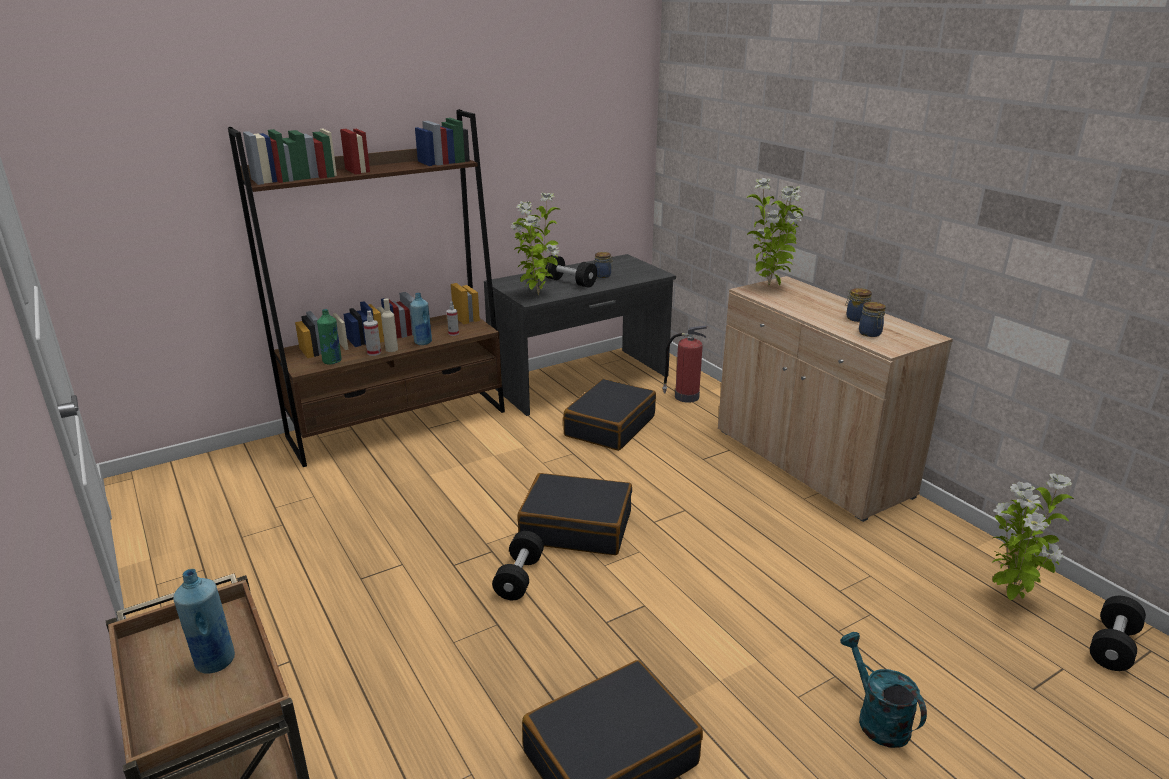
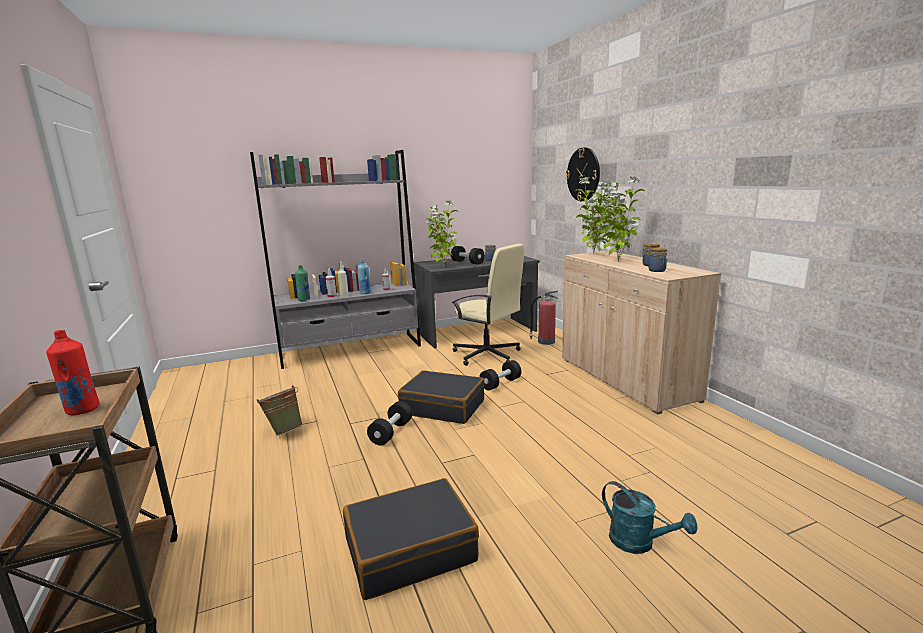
camera: 10 degrees right, 10 degrees down
(214, 661) = (82, 410): blue bottle -> red bottle
(361, 585) = (284, 431): none -> green bucket
(399, 424) = (351, 350): brown bookcase -> grey bookcase
(609, 426) = (487, 355): black suitcase -> beige office chair
(748, 155) = (583, 174): none -> wall clock
(876, 718) = (639, 543): turquoise watering can -> turquoise watering can turned 150 degrees clockwise
(1010, 598) = (773, 469): potted plant -> potted plant (617, 261)
(1112, 646) = (866, 508): black dumbbell -> black dumbbell (500, 384)

